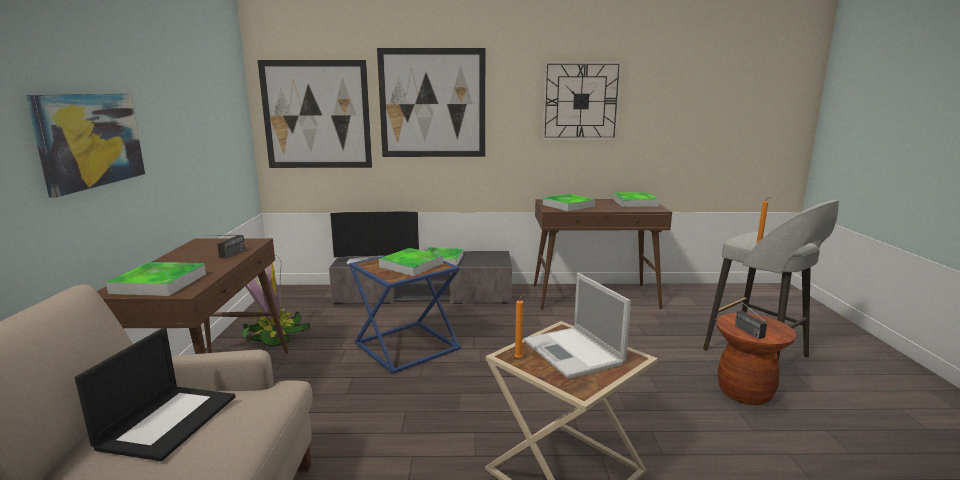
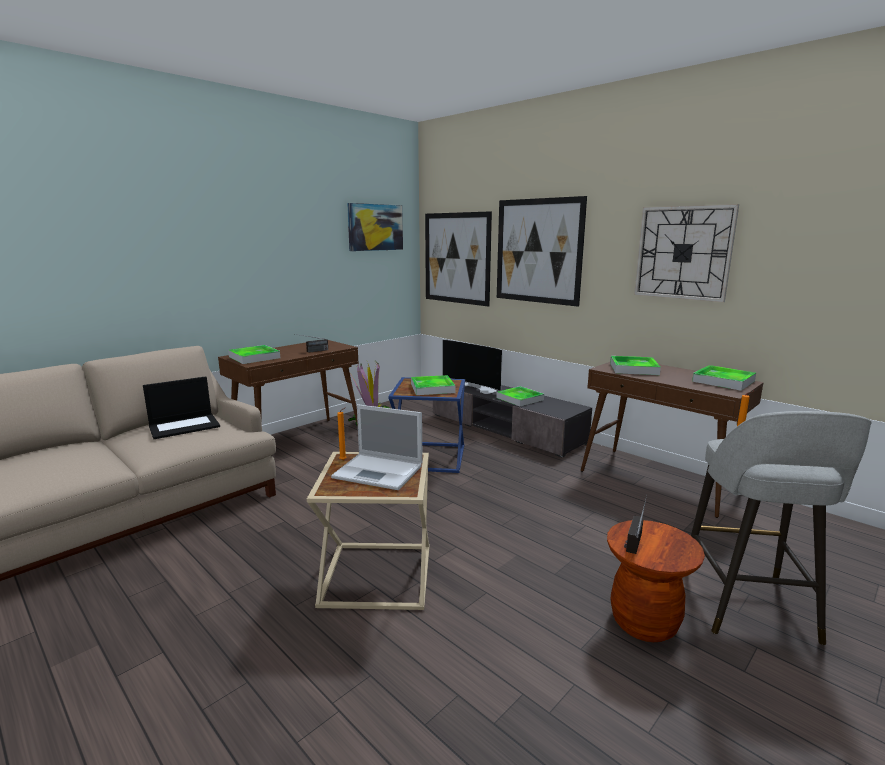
camera: 45 degrees right, 0 degrees up
(90, 140) = (247, 267): picture -> picture (375, 227)
(574, 353) = (380, 472): laptop -> laptop turned 90 degrees counterclockwise

